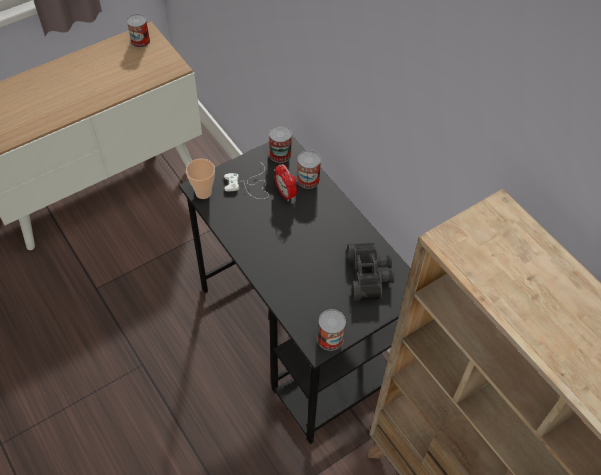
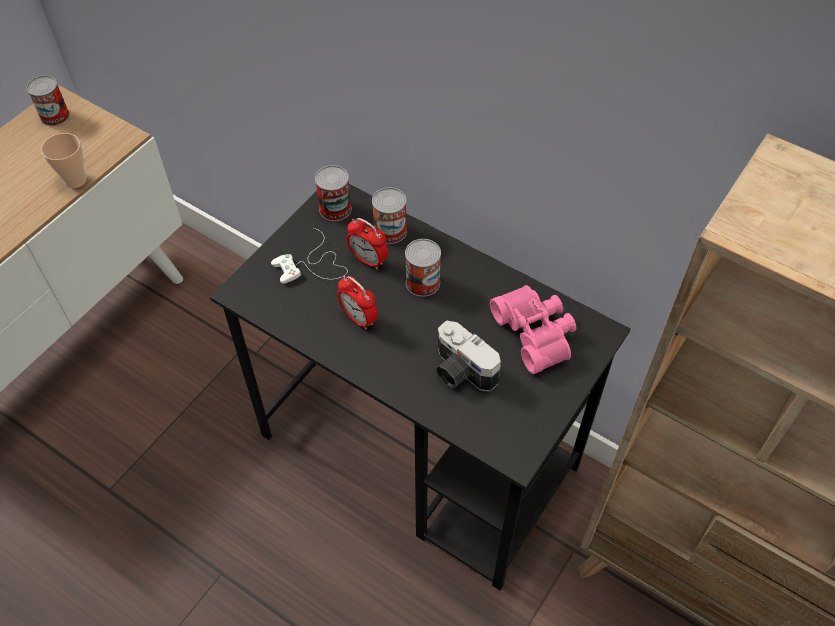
camera: 20 degrees left, 0 degrees up
(203, 192) = (251, 296): cup -> cup (75, 180)
(262, 228) = (359, 318): none -> alarm clock
(309, 283) = (460, 372): none -> camera
(330, 338) = (527, 438): can -> can (422, 282)
(370, 276) = (536, 333): black binoculars -> pink binoculars

